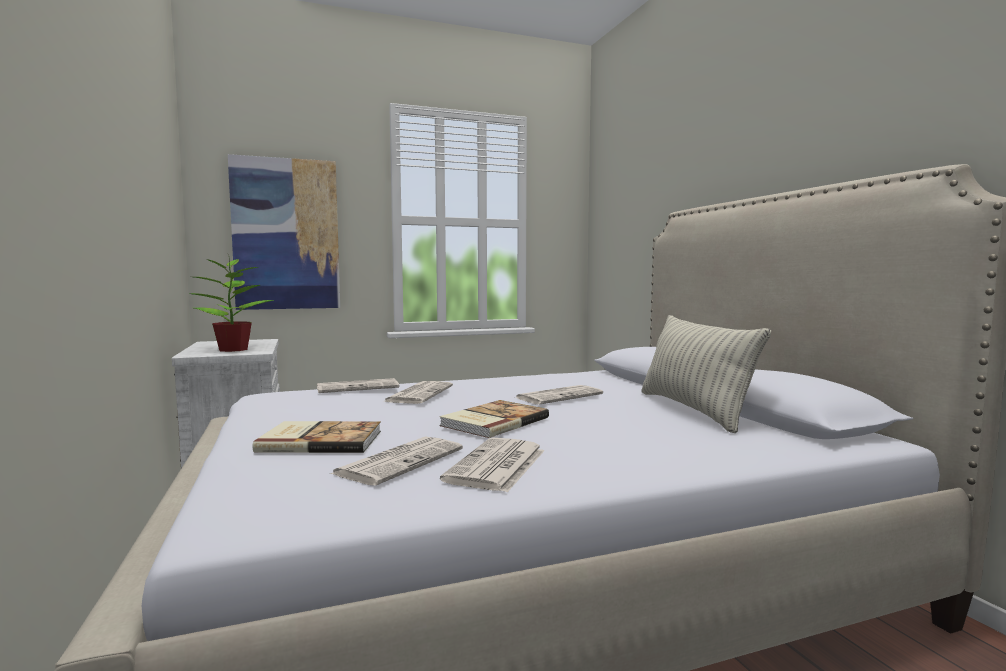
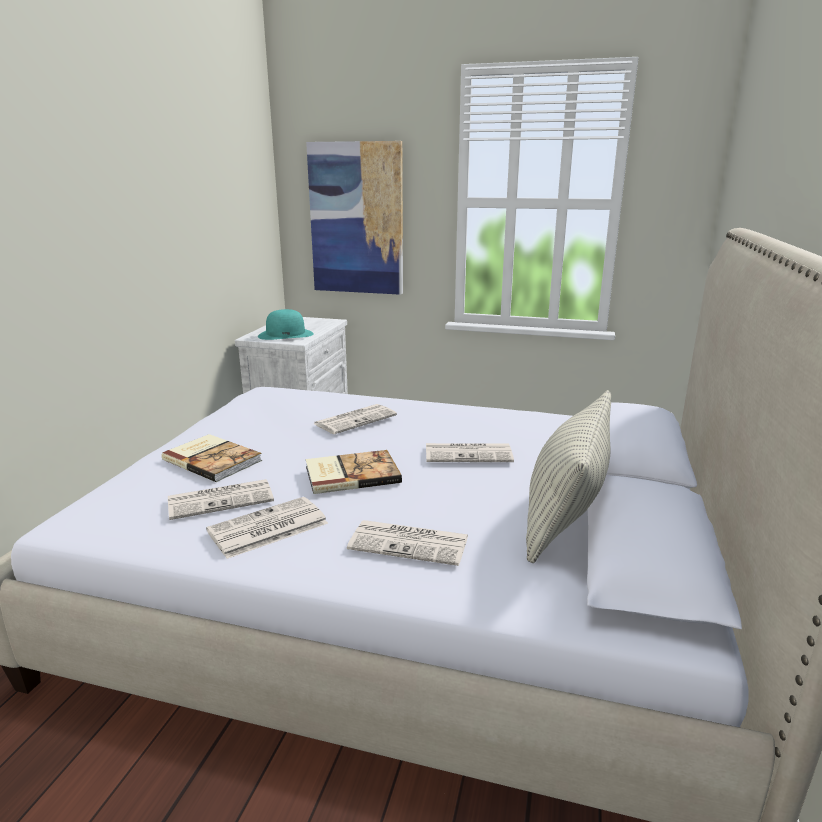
camera: 35 degrees right, 15 degrees up
(232, 350) = (286, 334): potted plant -> turquoise hat
(358, 387) = (327, 399): newspaper -> newspaper (410, 543)

